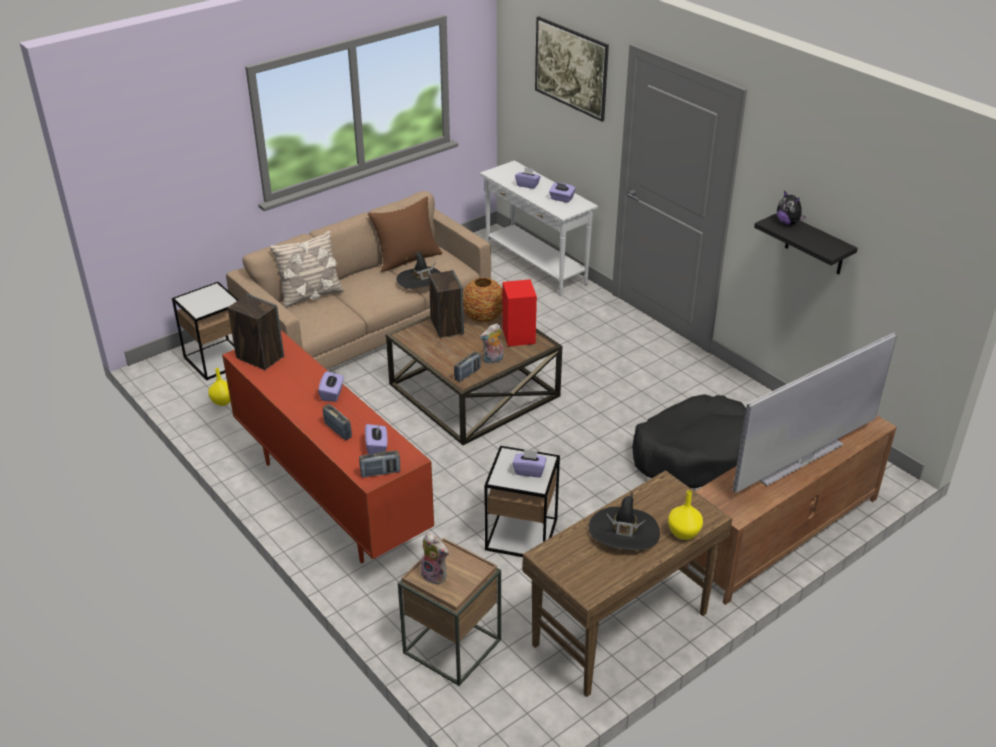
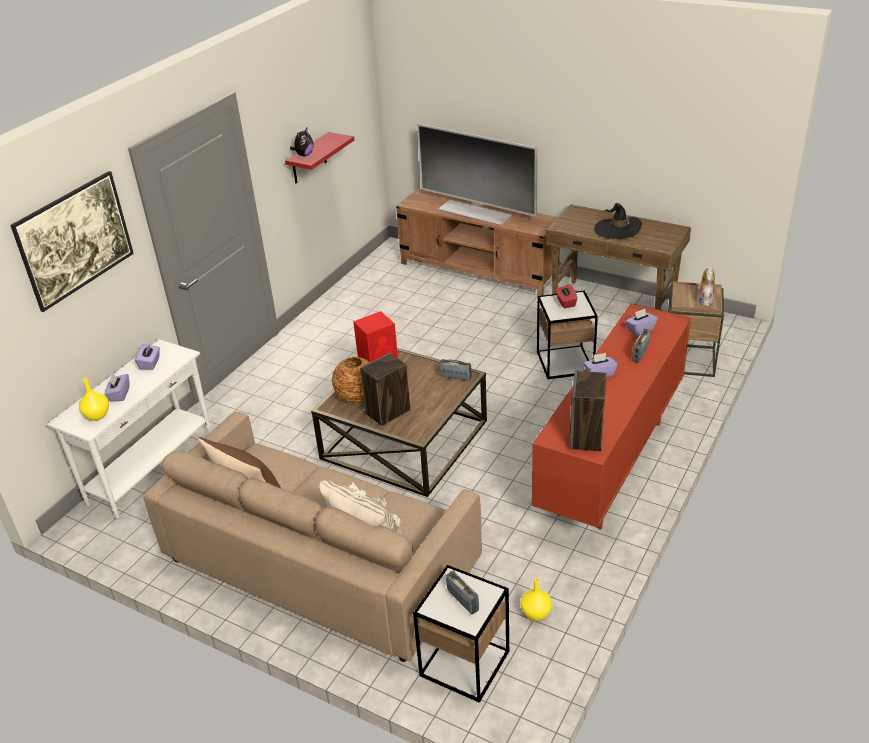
camera: 110 degrees left, 0 degrees up
(380, 473) = (665, 318): radio -> radio (463, 600)
(420, 280) = (295, 470): black hat -> none
(493, 360) = (425, 371): plush toy -> none
(529, 471) = (565, 302): purple tissue box -> red tissue box
(684, 533) = (598, 214): yellow vase -> yellow vase (97, 415)
(692, 454) = (420, 314): black dog bed -> none
(815, 244) = (309, 159): black shelf -> red shelf

